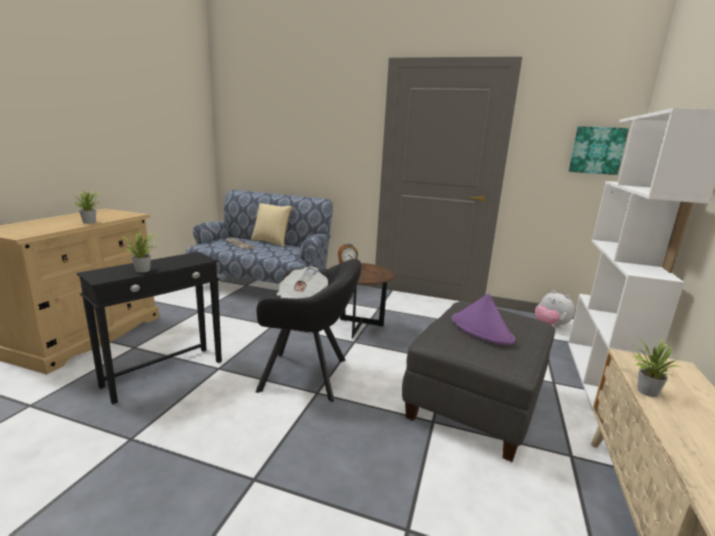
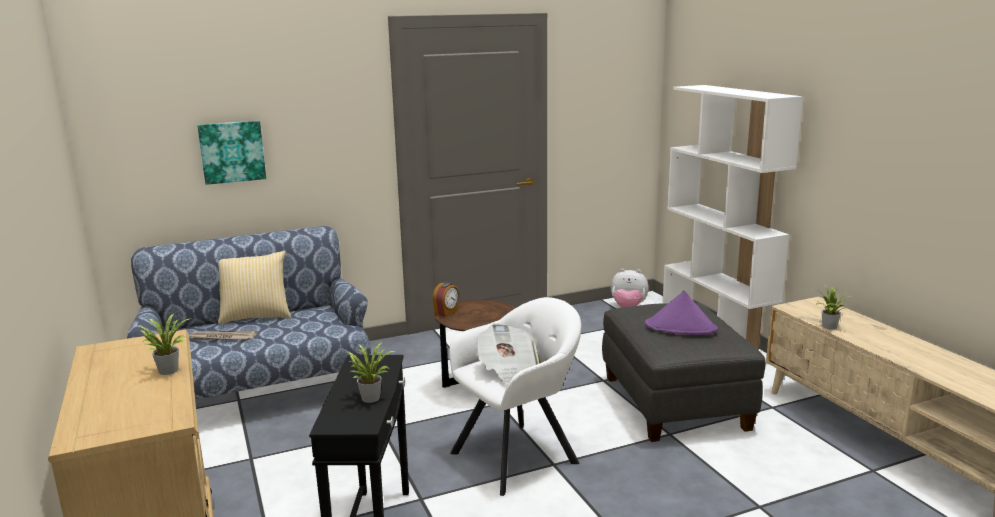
camera: 40 degrees left, 0 degrees up
(308, 376) = (519, 455): black armchair -> white armchair
(596, 150) = (629, 109): picture -> picture (232, 151)

